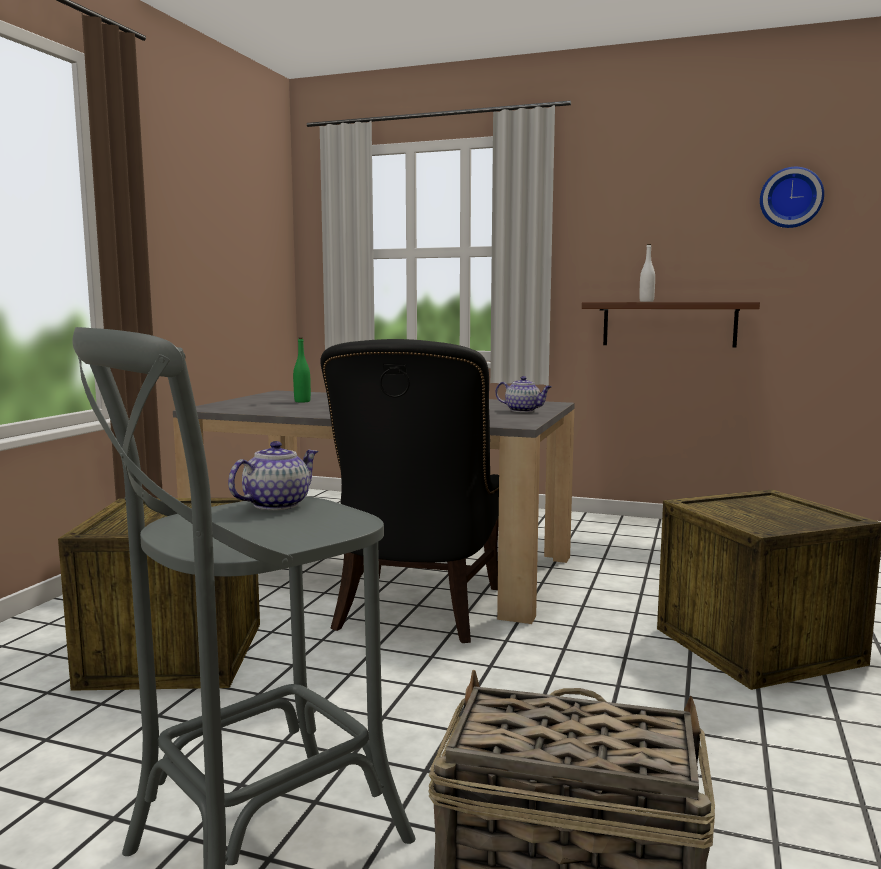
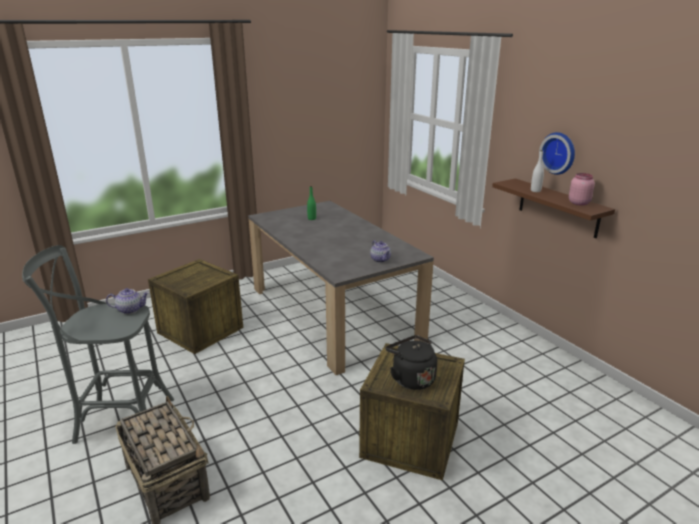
camera: 40 degrees right, 15 degrees up
(417, 608) = (307, 345): black chair -> none
(716, 301) = (579, 203): none -> pink jar
(775, 516) = (411, 378): none -> black kettle
(791, 198) = (652, 133): wall clock -> wall clock (559, 153)

